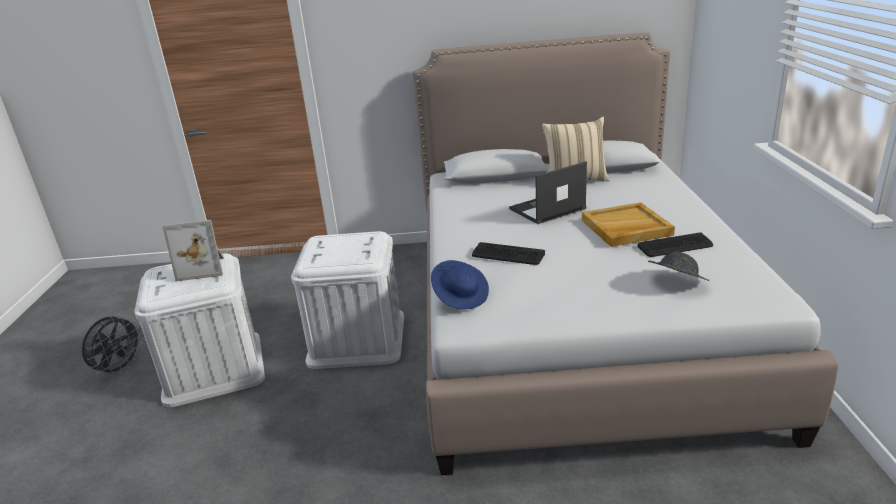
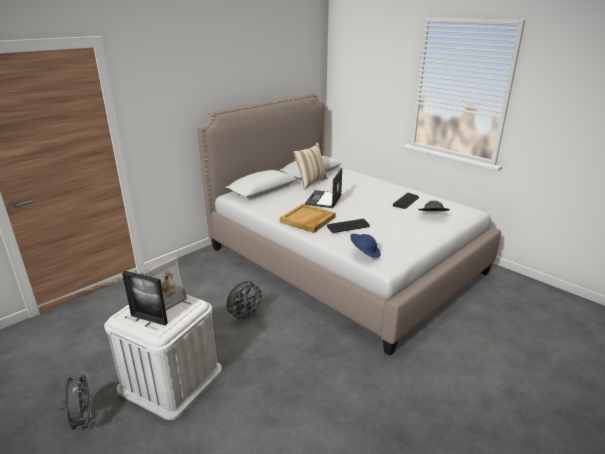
camera: 45 degrees left, 0 degrees up
(167, 282) = (149, 319): none -> picture frame
(357, 339) = (245, 317): white storage box -> grey fan
(625, 228) = (374, 199): beige tray -> beige tray (307, 220)

